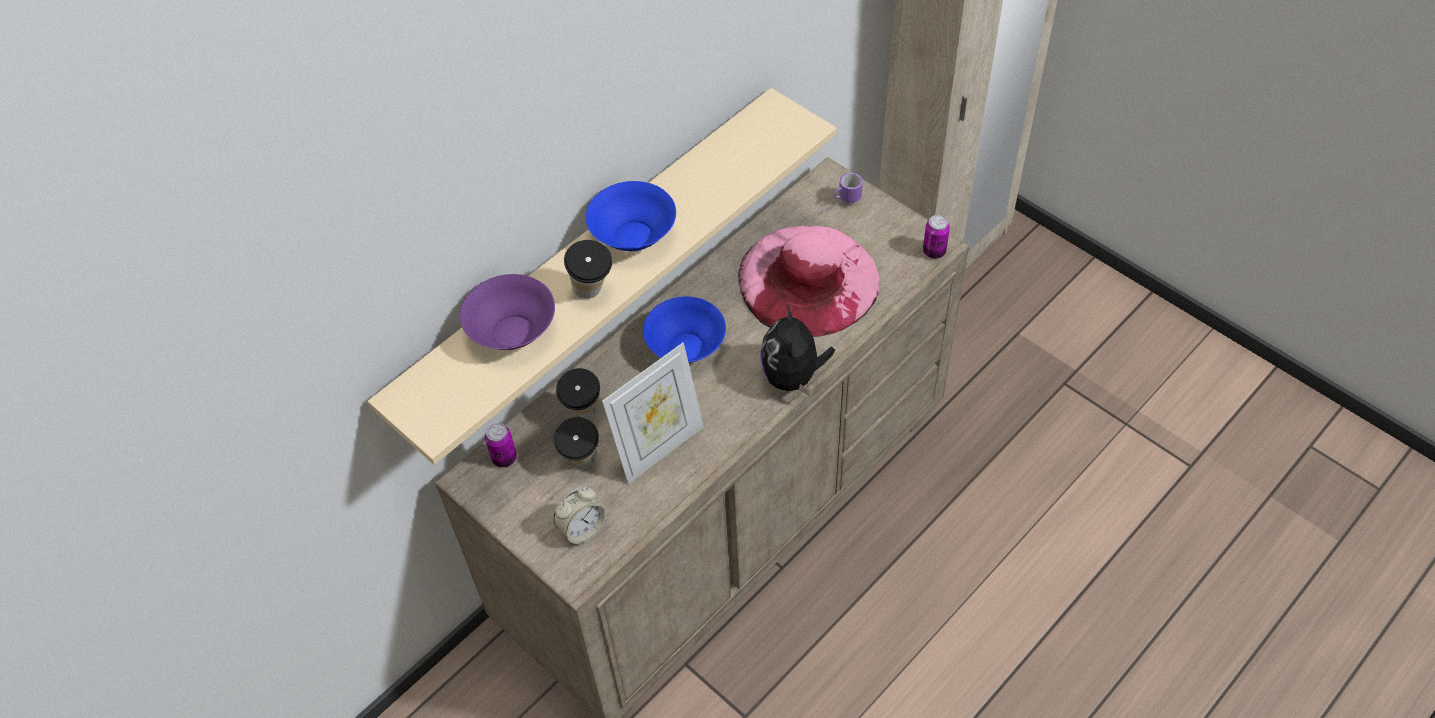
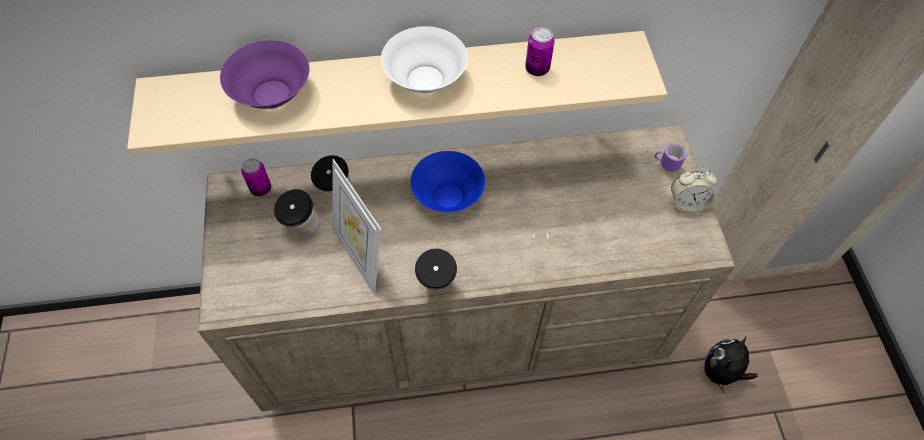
camera: 35 degrees right, 5 degrees up
(582, 529) = (258, 276): alarm clock -> alarm clock (687, 203)
(593, 294) = (353, 103): cup -> cup (436, 288)
(632, 236) = (424, 79): blue bowl -> white bowl
(659, 448) = (361, 256): picture frame -> picture frame turned 60 degrees clockwise
(793, 377) = (501, 272): plush toy -> plush toy (721, 372)
(808, 280) = (581, 206): pink hat -> none
(934, 251) = (700, 251): can -> can (537, 69)

